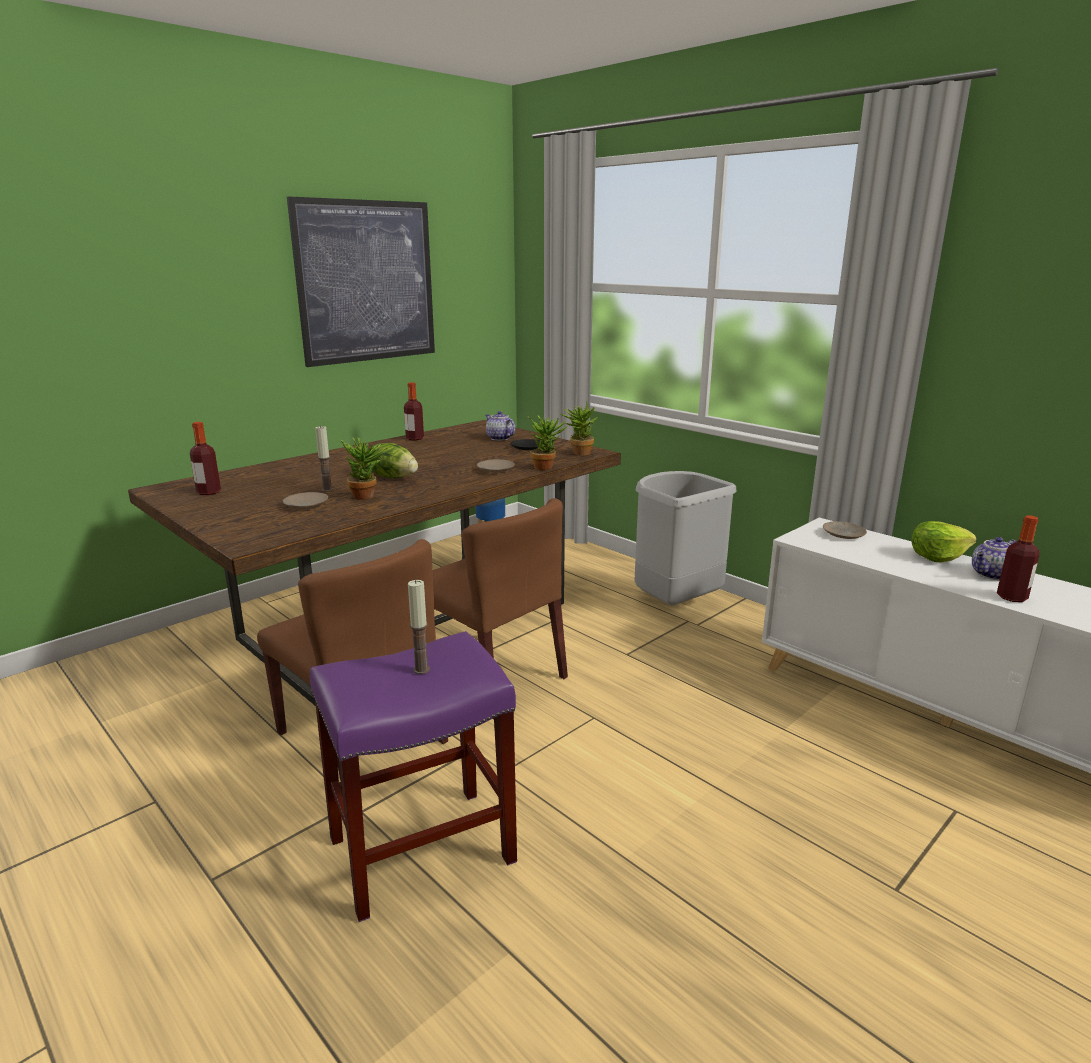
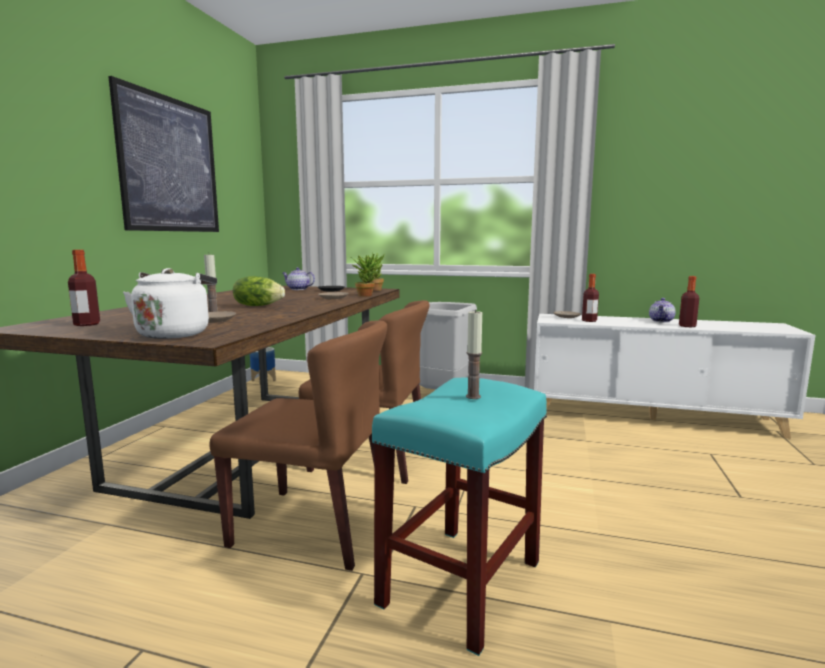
camera: 30 degrees left, 10 degrees down
(242, 525) = (175, 334): none -> white kettle
(367, 496) = (261, 313): potted plant -> none
(415, 438) = (228, 293): bottle -> bottle (589, 321)
(420, 851) = (461, 584): purple stool -> turquoise stool
(937, 557) = (625, 319): lettuce -> none

